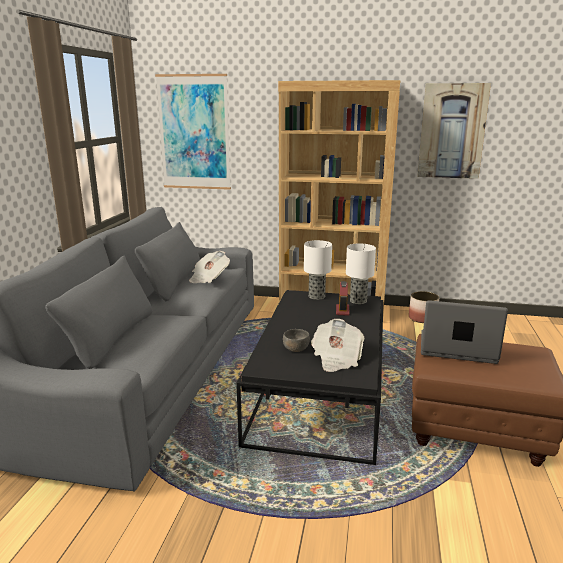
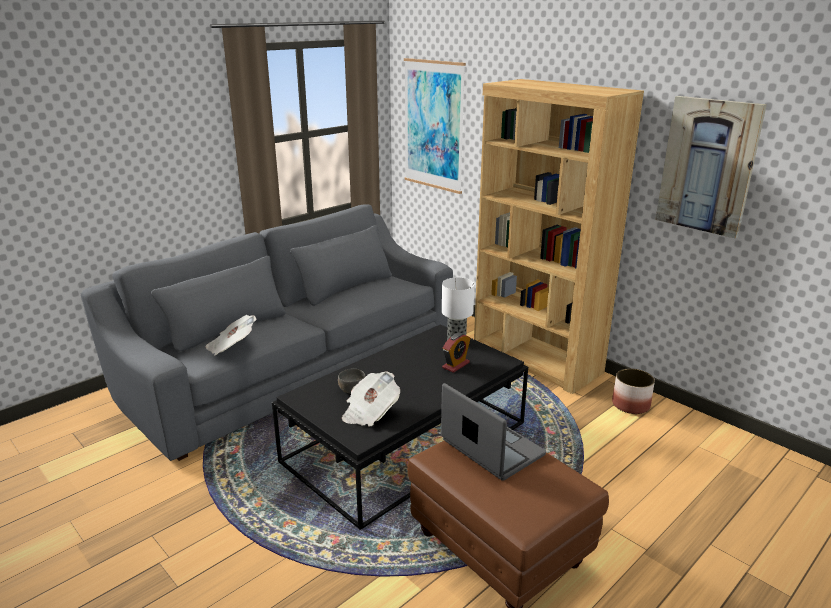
camera: 35 degrees right, 5 degrees up
(209, 278) = (371, 291): newspaper -> newspaper (232, 347)
(357, 301) = (489, 359): table lamp -> none

